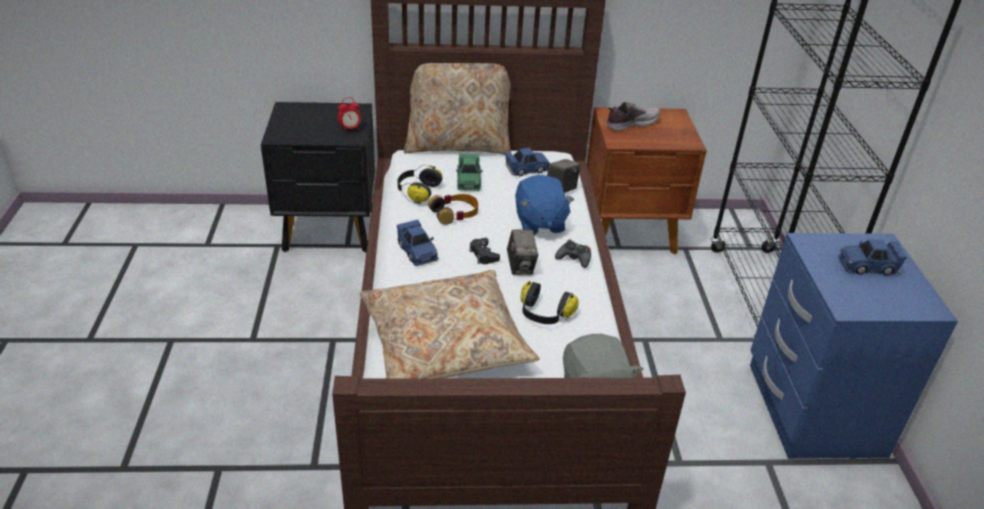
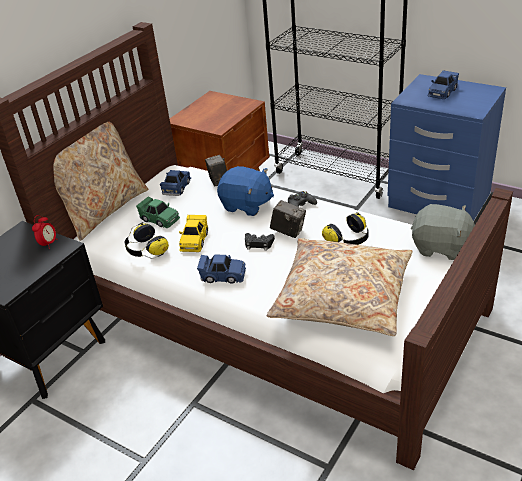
camera: 50 degrees left, 0 degrees up
(455, 213) = (194, 240): headphones -> yellow toy car
(631, 123) = (202, 115): shoe -> none

